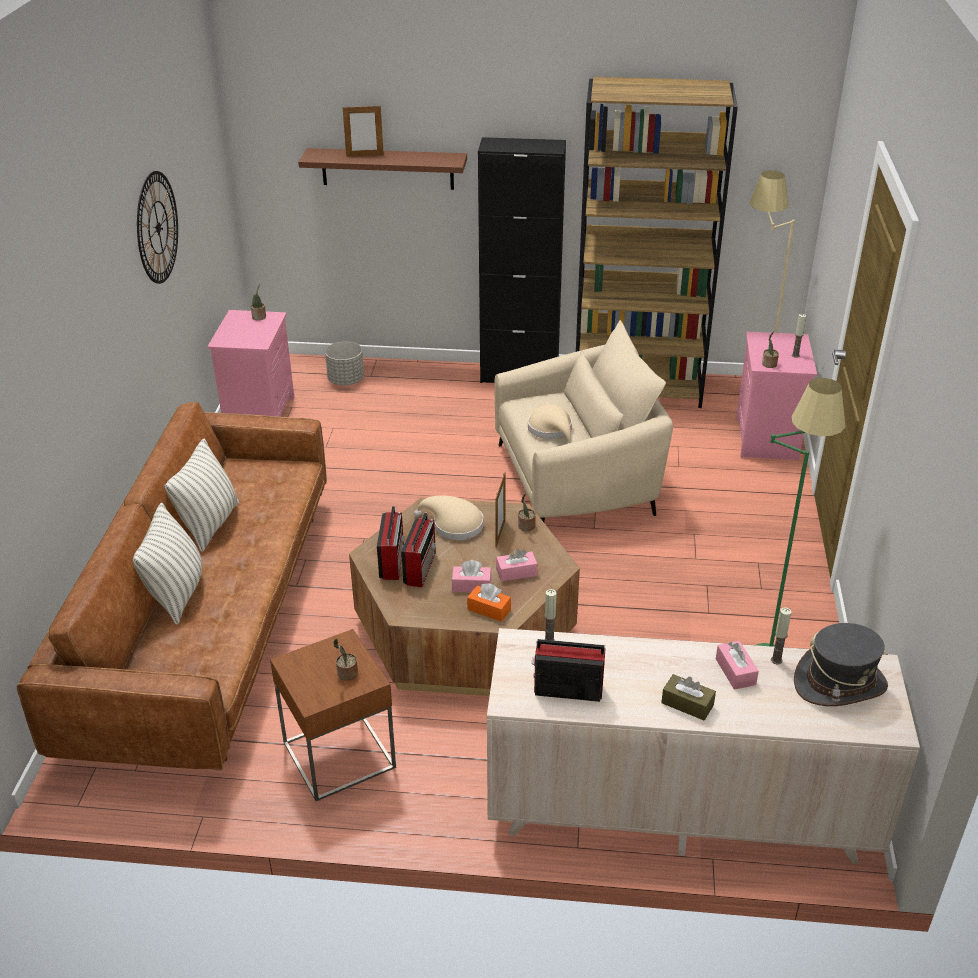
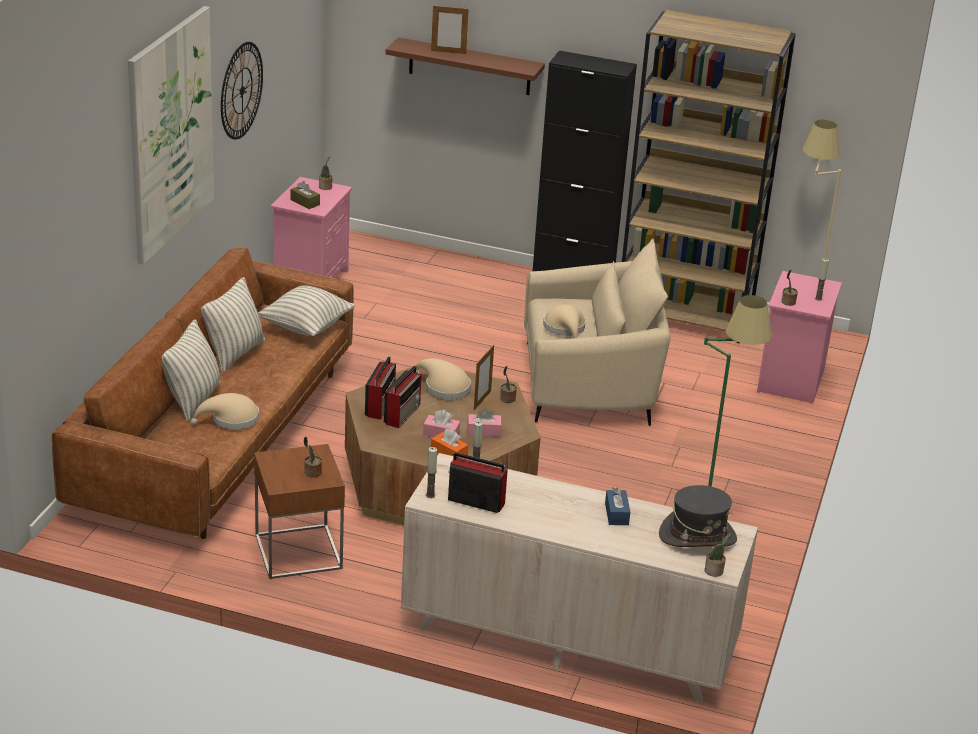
camera: 10 degrees right, 5 degrees down
(89, 290) = (170, 133): none -> picture
(227, 612) = (231, 419): none -> beige hat
(279, 477) = (306, 327): none -> pillow
(346, 380) = (402, 264): grey planter -> none
(687, 704) = (566, 527): brown tissue box -> brown tissue box (305, 202)
(735, 671) = (616, 514): pink tissue box -> blue tissue box
(776, 660) = (654, 512): candle -> candle (430, 495)
(884, 731) = (715, 571): none -> potted plant

